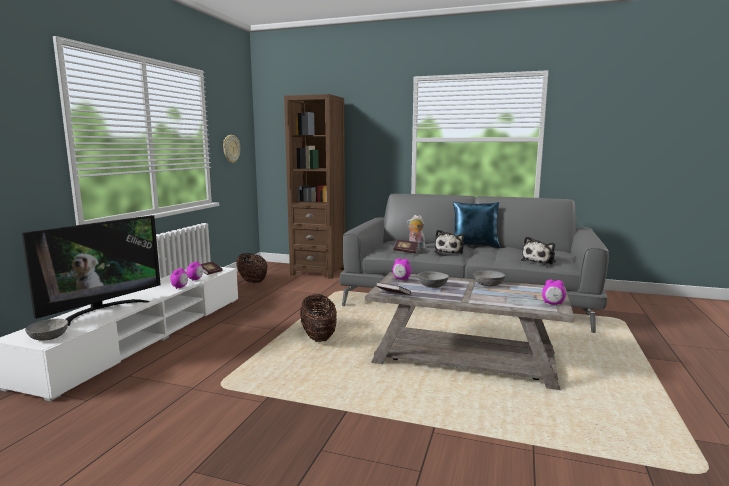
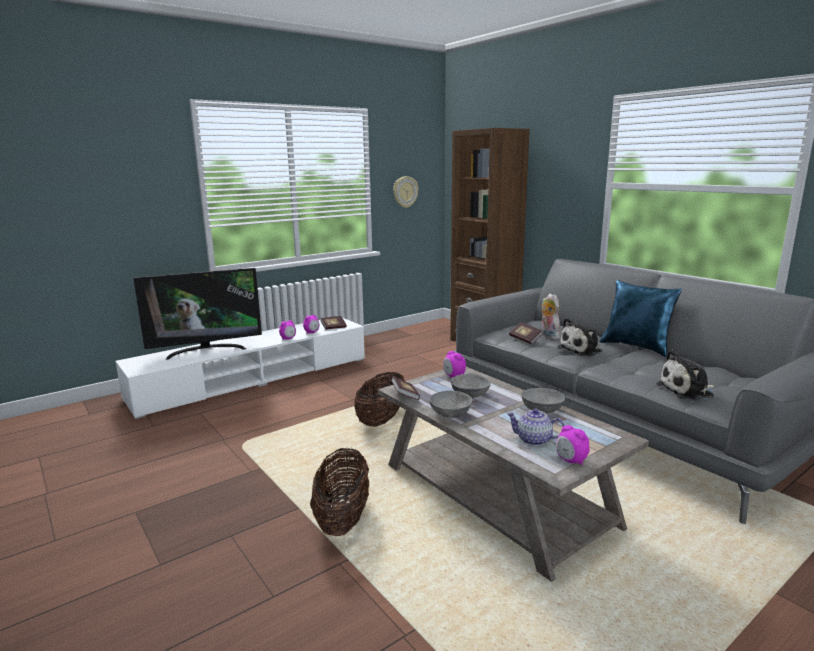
camera: 35 degrees right, 5 degrees up
(48, 337) = (144, 366): grey bowl -> grey bowl (450, 413)
(252, 281) = (404, 341): basket -> basket (342, 518)
(516, 299) = (534, 440): none -> teapot

